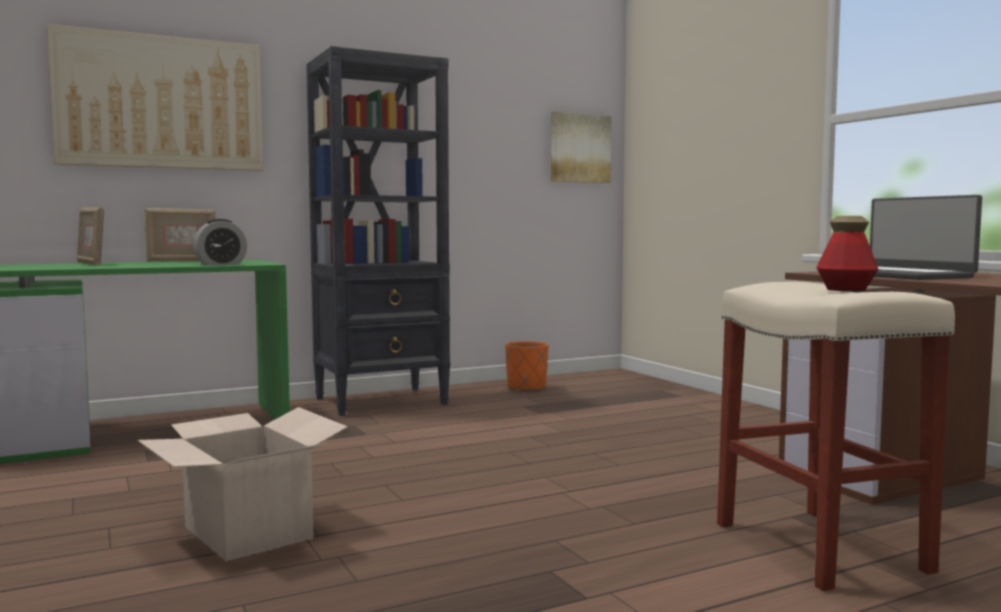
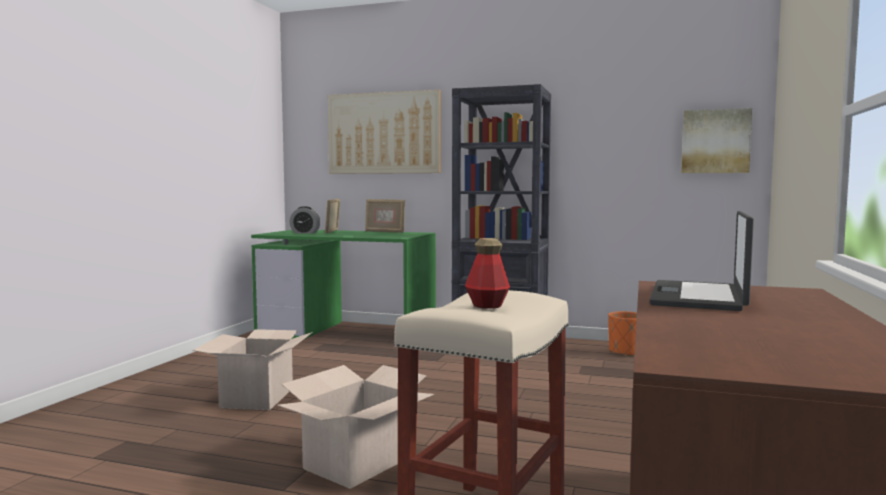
camera: 45 degrees right, 0 degrees up
(220, 264) = (379, 236): alarm clock -> alarm clock (305, 233)
(578, 545) = (357, 462): none -> cardboard box

